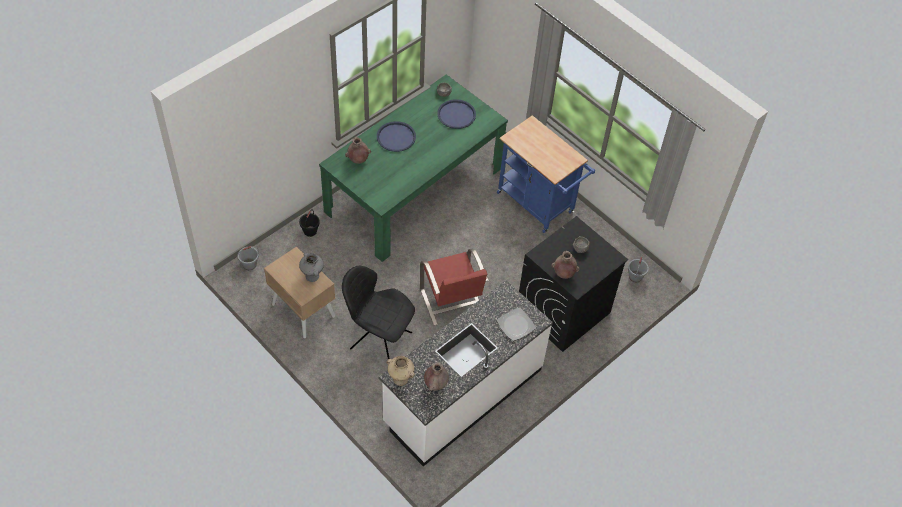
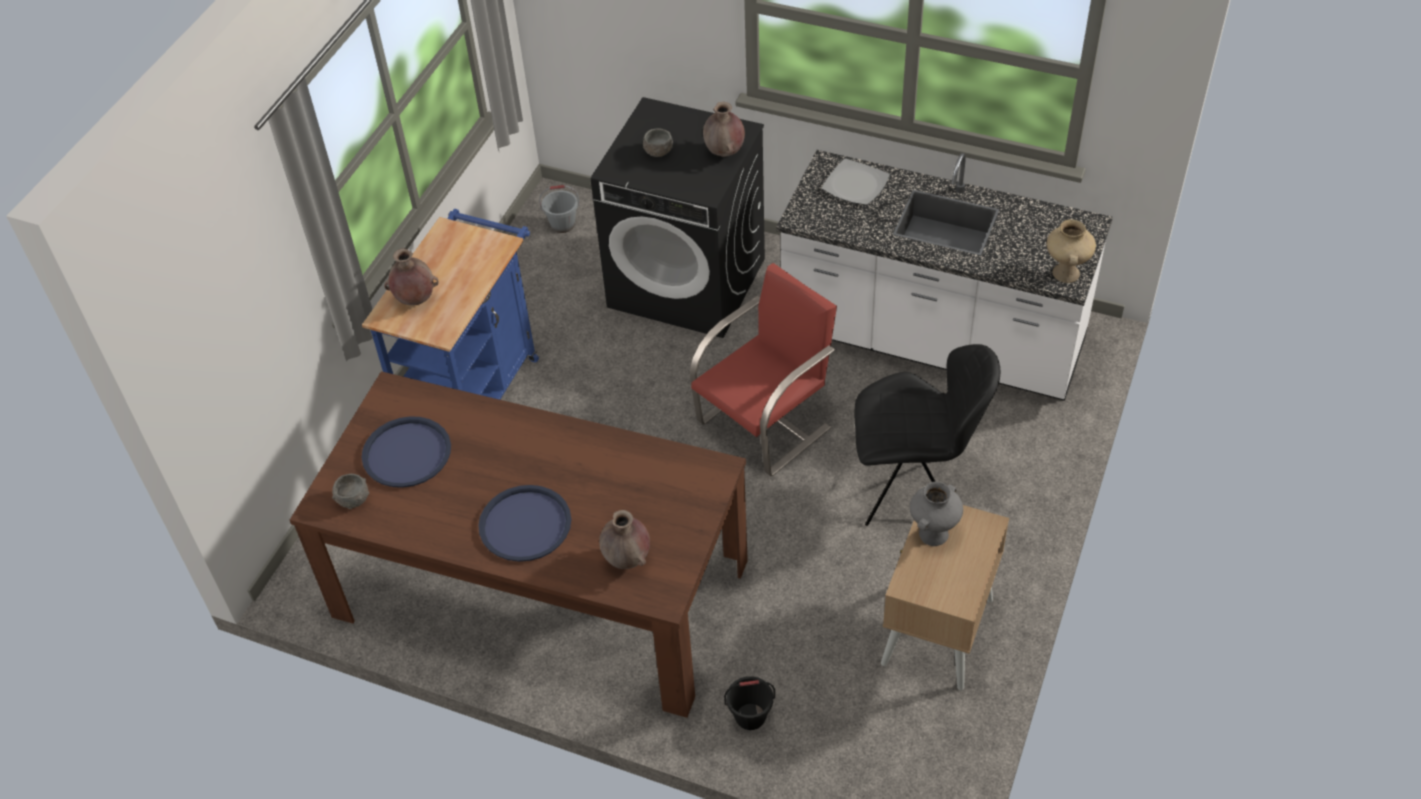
camera: 110 degrees left, 5 degrees down
(249, 264) = (901, 781): grey bucket -> none
(379, 339) = (913, 489): black chair -> black chair turned 90 degrees counterclockwise
(414, 190) = (541, 588): green dining table -> brown dining table
(435, 384) = (1037, 231): brown vase -> brown vase (415, 300)

